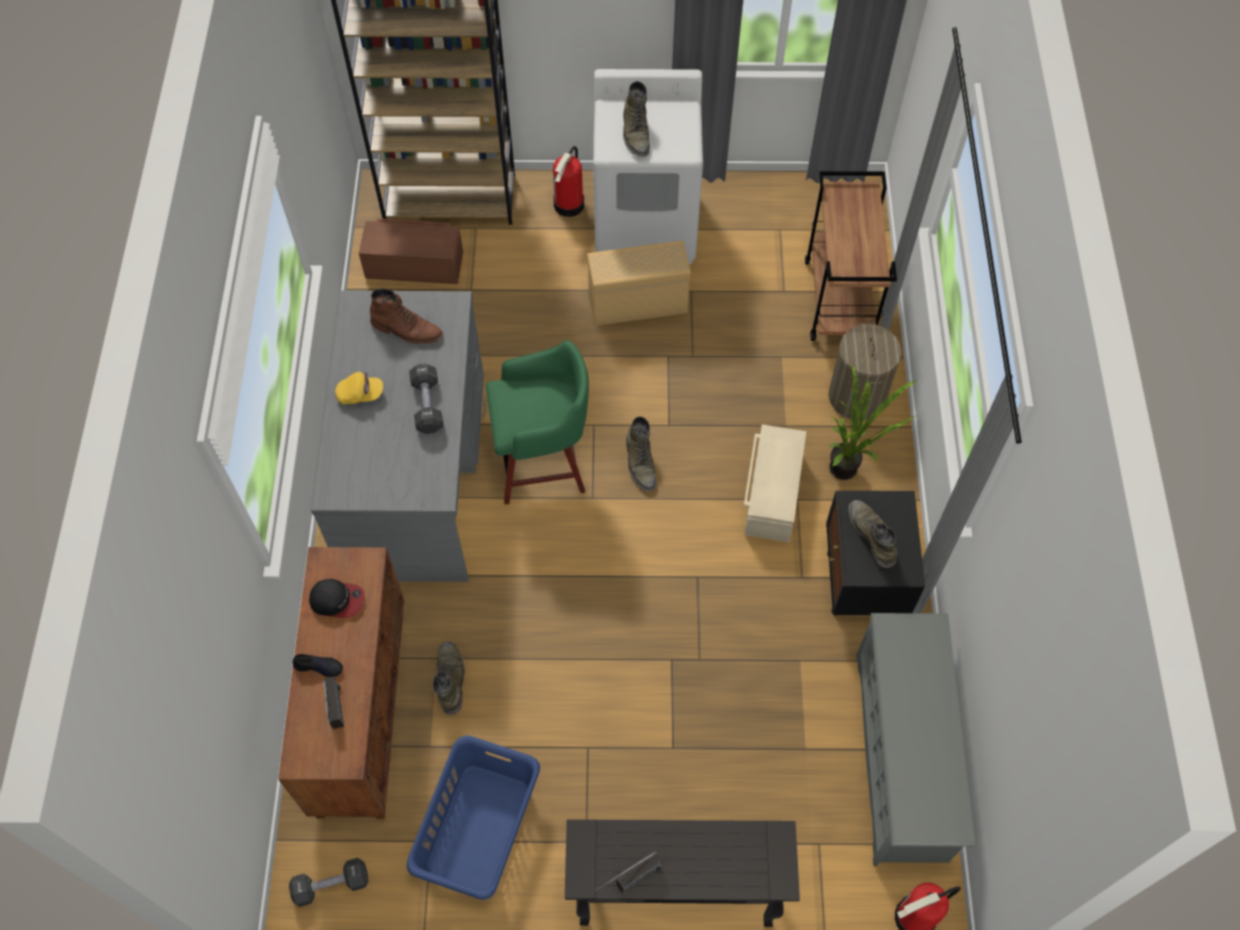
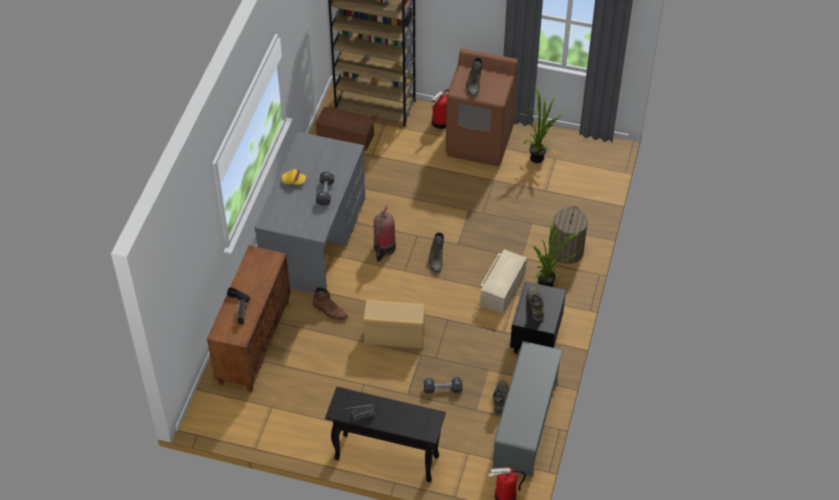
camera: 15 degrees right, 10 degrees down
(331, 885) = (217, 414): black dumbbell -> black dumbbell (442, 389)
(337, 600) = (256, 271): cap -> none
(407, 330) = (325, 156): brown boot -> brown boot (330, 311)
(450, 679) = (303, 338): green boot -> green boot (501, 399)
(480, 827) = (298, 406): blue laundry basket -> none
(543, 463) = (384, 248): green stool -> fire extinguisher
(639, 303) = (462, 180): beige storage box -> beige storage box (395, 336)
(646, 226) = (480, 141): white washing machine -> brown washing machine
(750, 231) = (537, 156): none -> potted plant
(839, 301) = (575, 202): brown cart -> none

